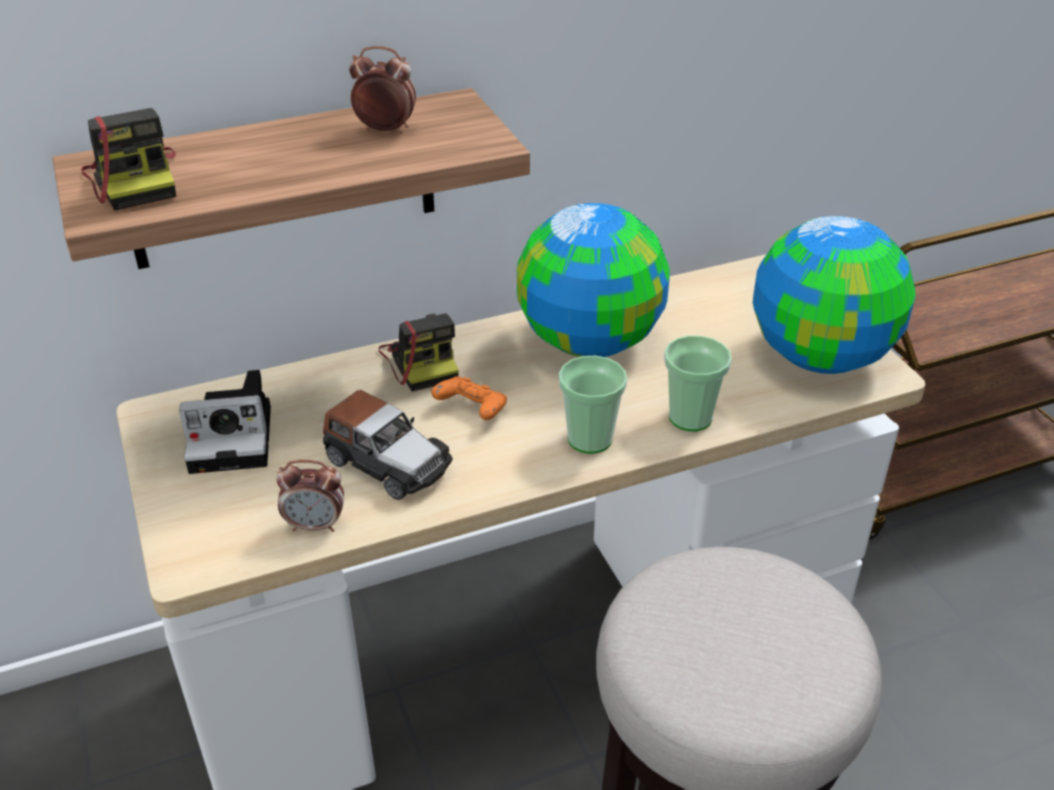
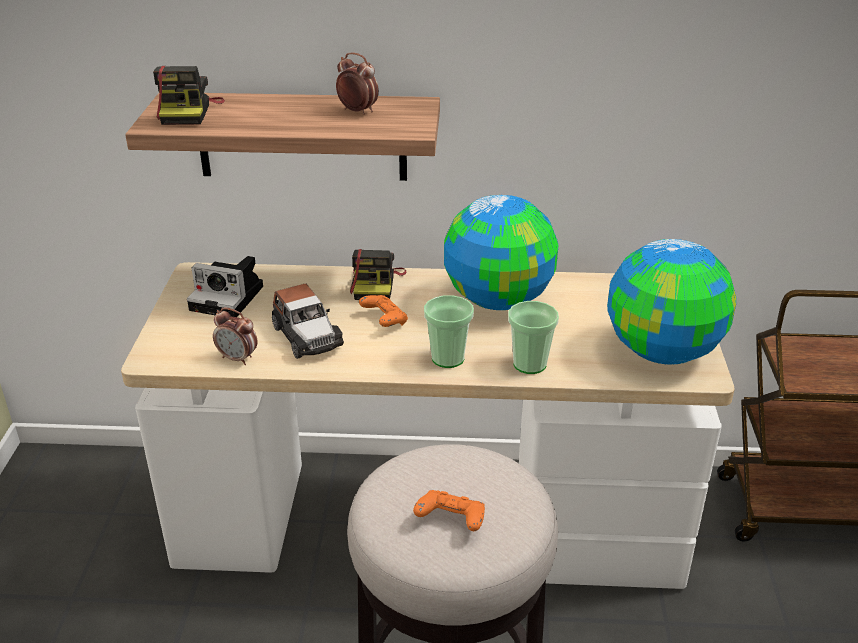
camera: 25 degrees right, 5 degrees down
(761, 661) = (451, 521): none -> orange game controller

